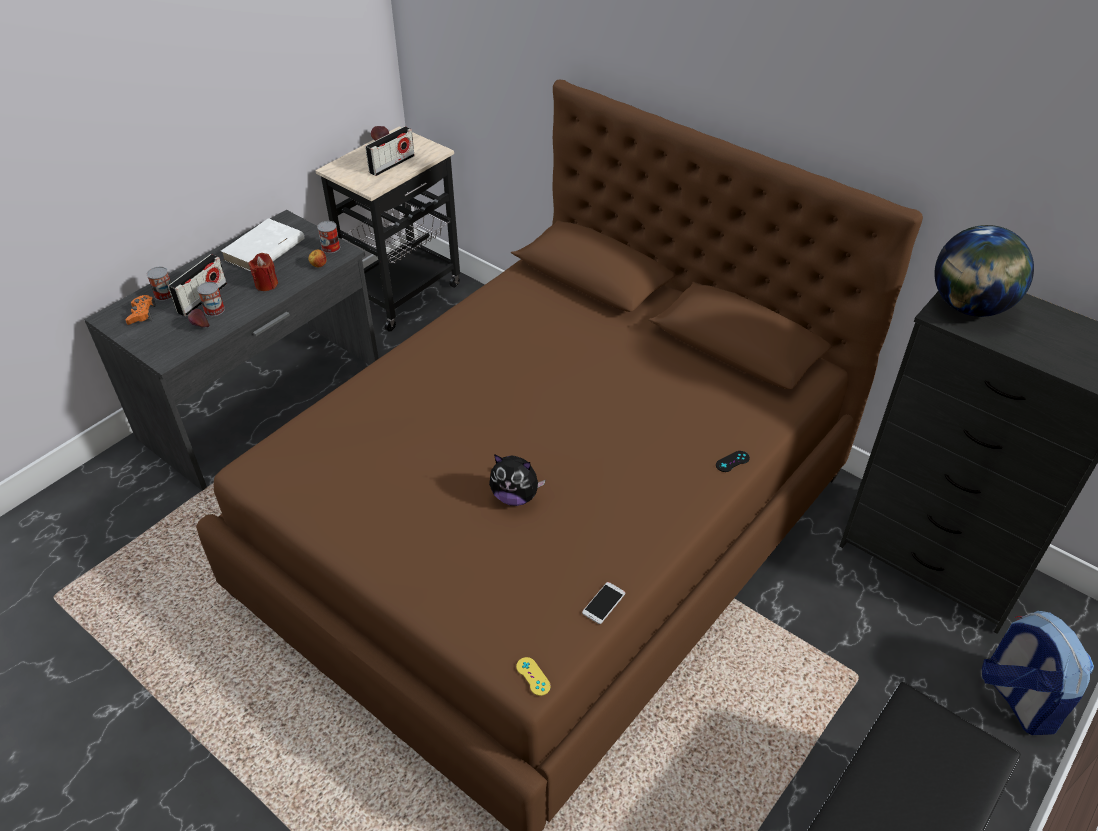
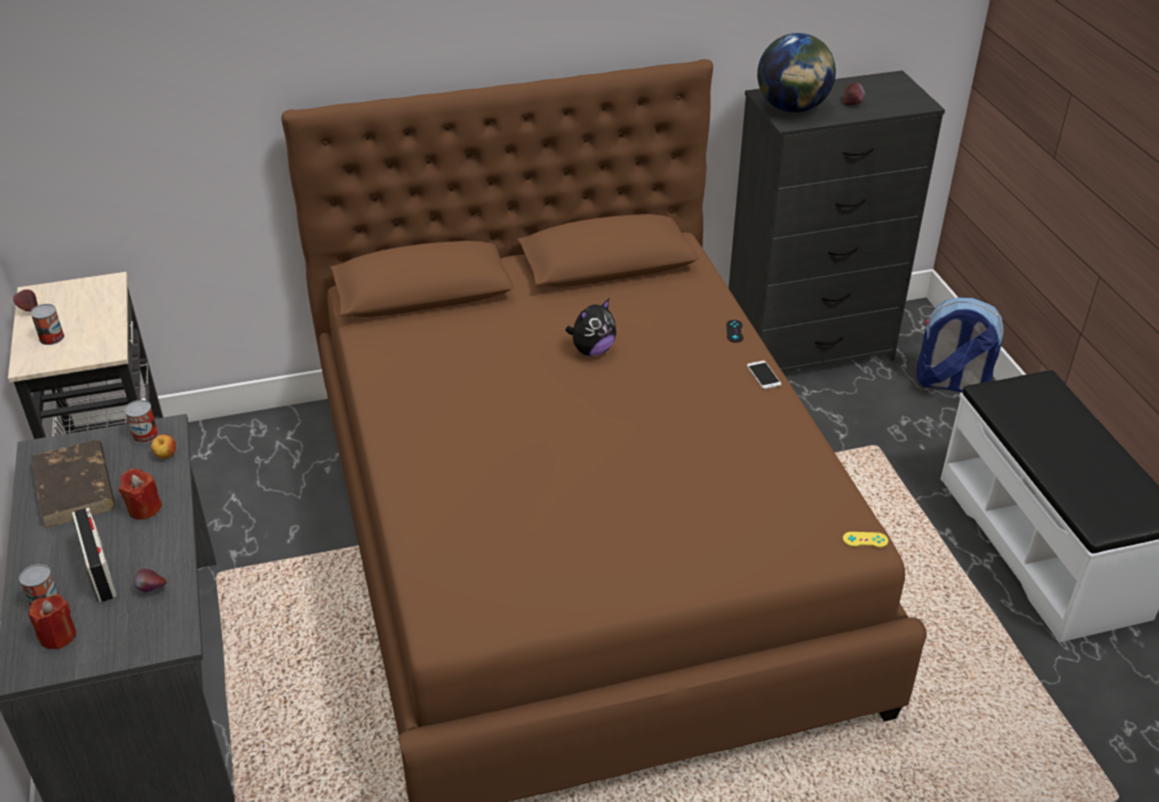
camera: 55 degrees left, 5 degrees down
(141, 314) = (58, 636): orange game controller -> red candle
(214, 310) = (136, 568): can -> can (51, 337)
(264, 250) = (75, 488): white book -> brown book
(392, 164) = (86, 320): radio -> none
(515, 496) = (659, 464): plush toy -> plush toy (592, 350)
(603, 603) = (822, 467): phone -> phone (763, 375)
(1039, 340) = (852, 103): none -> apple

